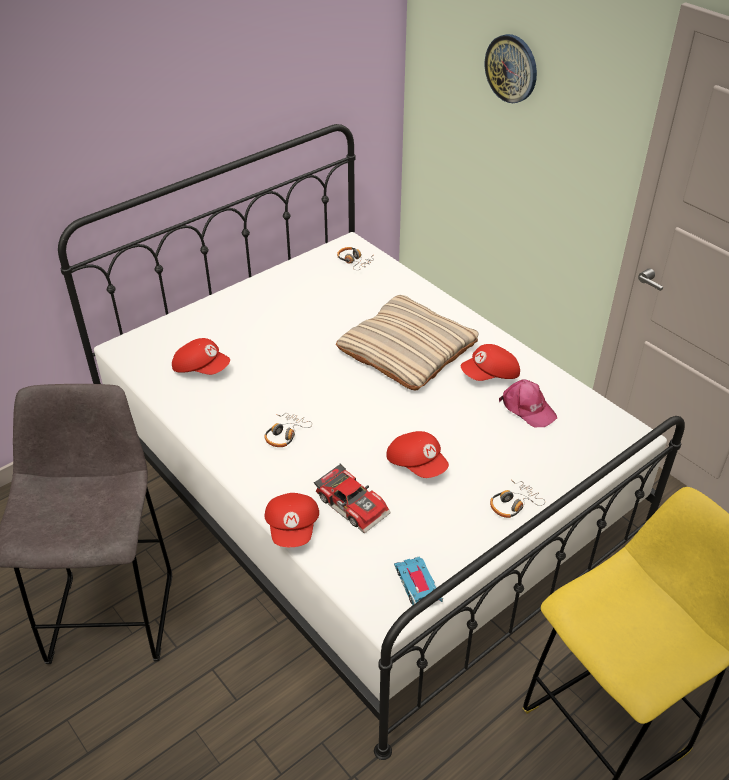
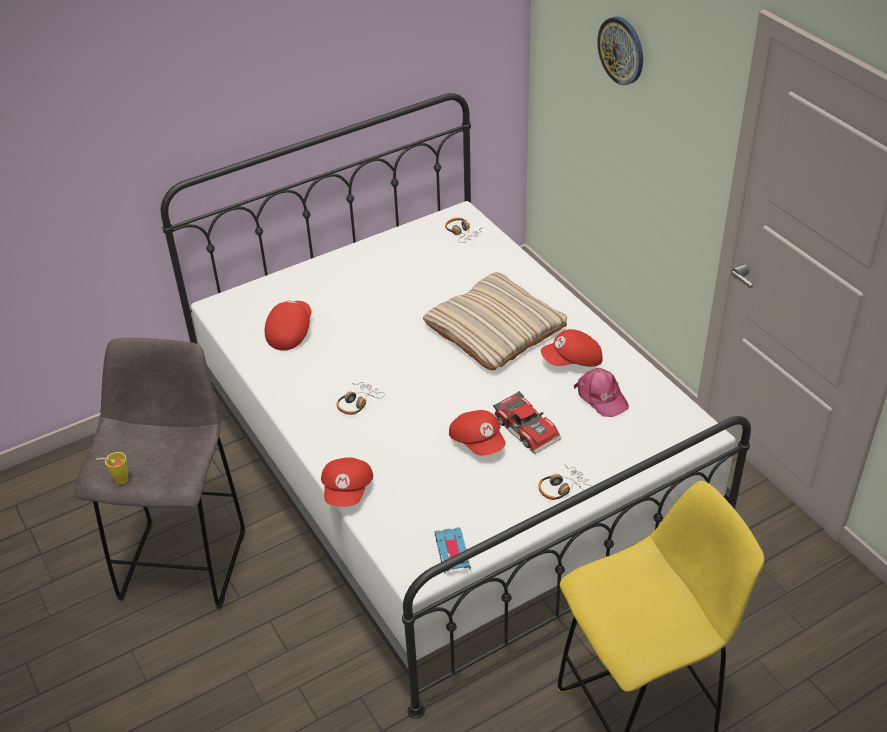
camera: 10 degrees right, 0 degrees up
(42, 541) = (118, 480): none -> yellow cup
(201, 368) = (289, 332): red cap -> red cap turned 105 degrees counterclockwise
(353, 503) = (409, 473): toy car -> toy car (528, 428)

